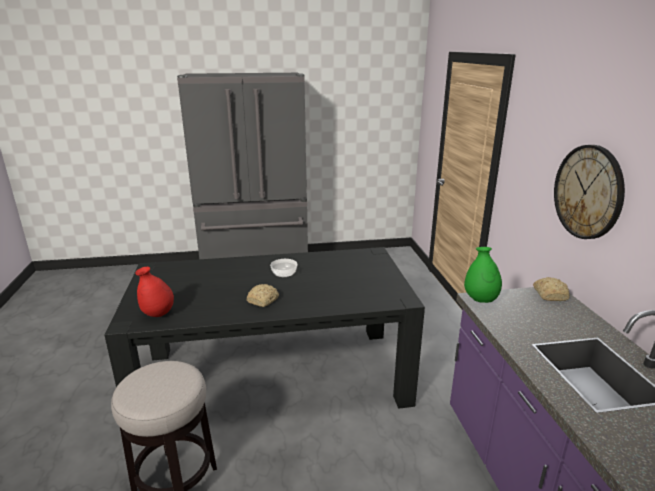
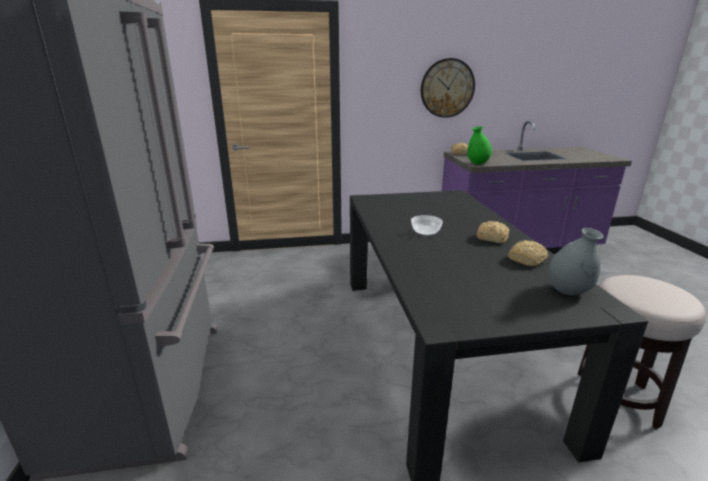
camera: 90 degrees left, 0 degrees up
(158, 314) = (568, 291): red vase -> grey vase
(214, 309) = (528, 259): none -> bread

